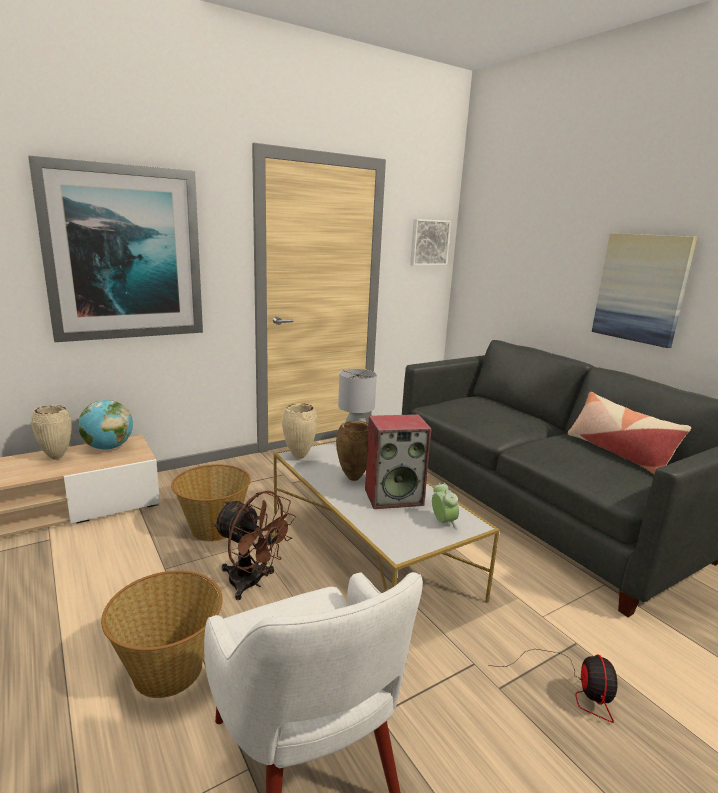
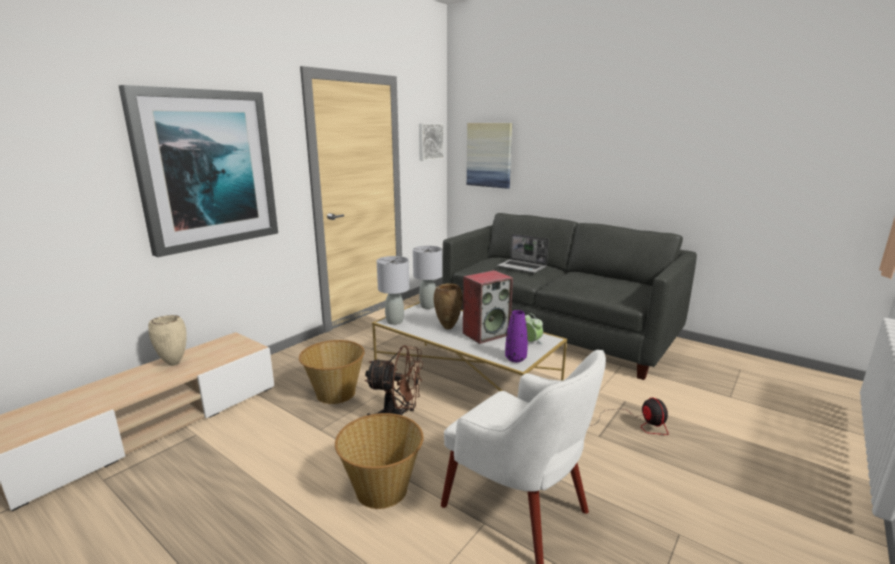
camera: 20 degrees left, 0 degrees up
(108, 447) = (215, 347): globe -> none
(298, 457) = (394, 321): beige vase -> grey table lamp
(402, 542) = (515, 359): none -> purple vase
(499, 416) = (522, 267): none -> laptop
(617, 453) = (610, 278): pillow -> none
(641, 288) = (601, 165): picture -> picture (489, 155)

